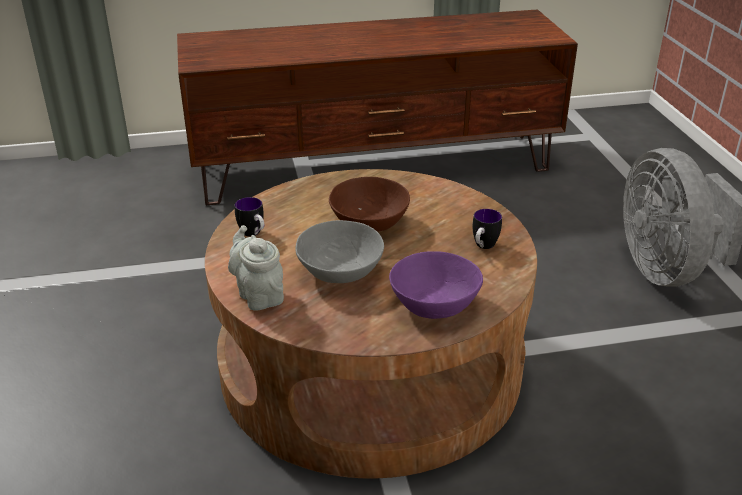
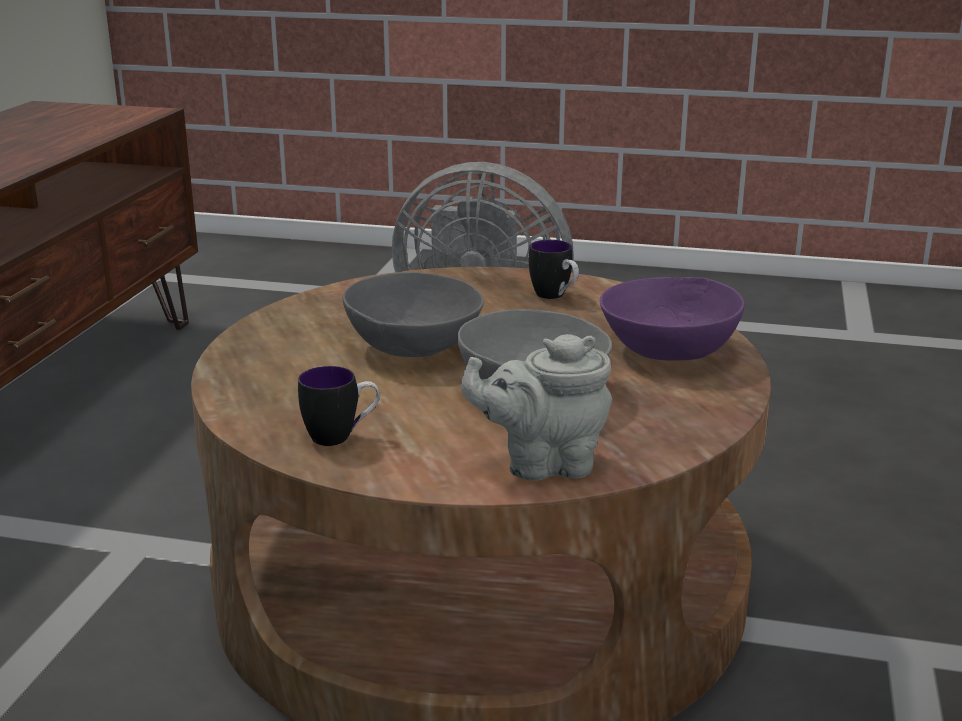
camera: 65 degrees left, 10 degrees down
(370, 223) = (414, 346): brown bowl -> grey bowl

